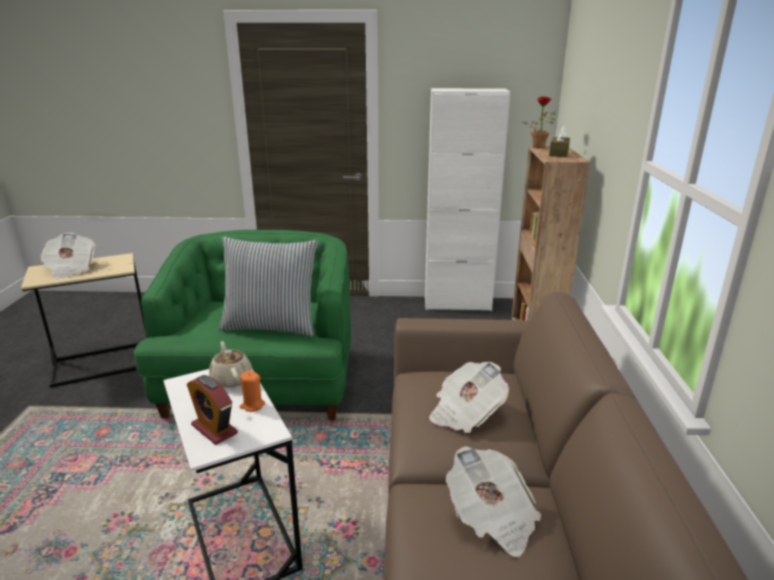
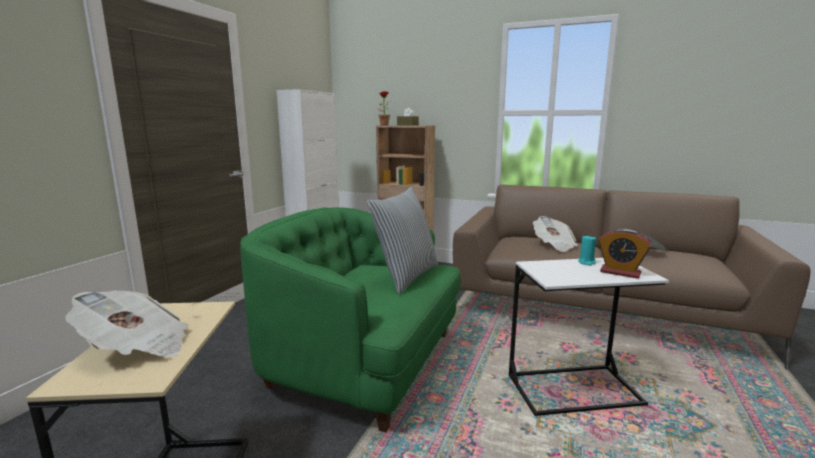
camera: 70 degrees left, 10 degrees down
(214, 429) = (620, 272): alarm clock -> alarm clock turned 60 degrees clockwise
(231, 379) = (548, 266): beige teapot -> none
(252, 405) = (586, 262): orange candle -> turquoise candle

